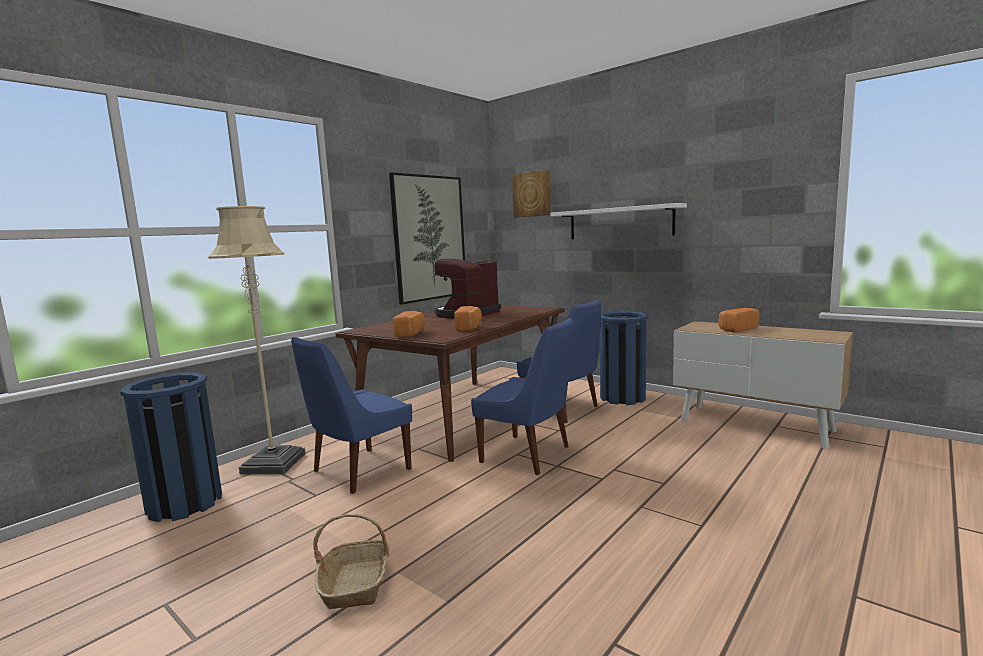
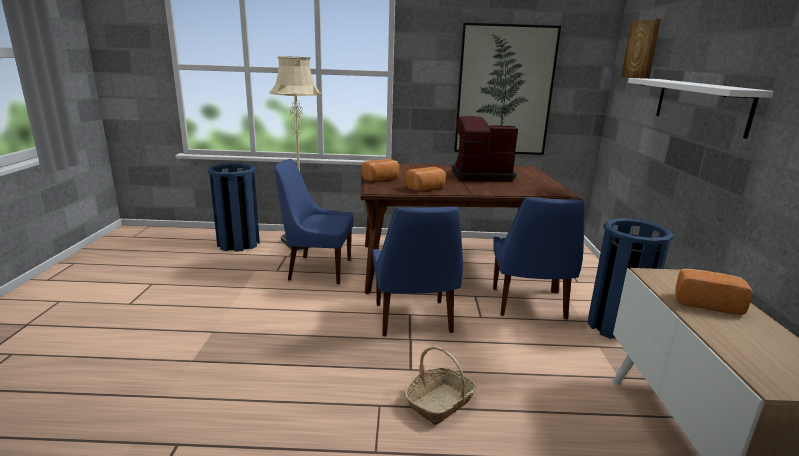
camera: 50 degrees right, 10 degrees up
(356, 583) = (194, 323): basket -> basket (440, 402)

